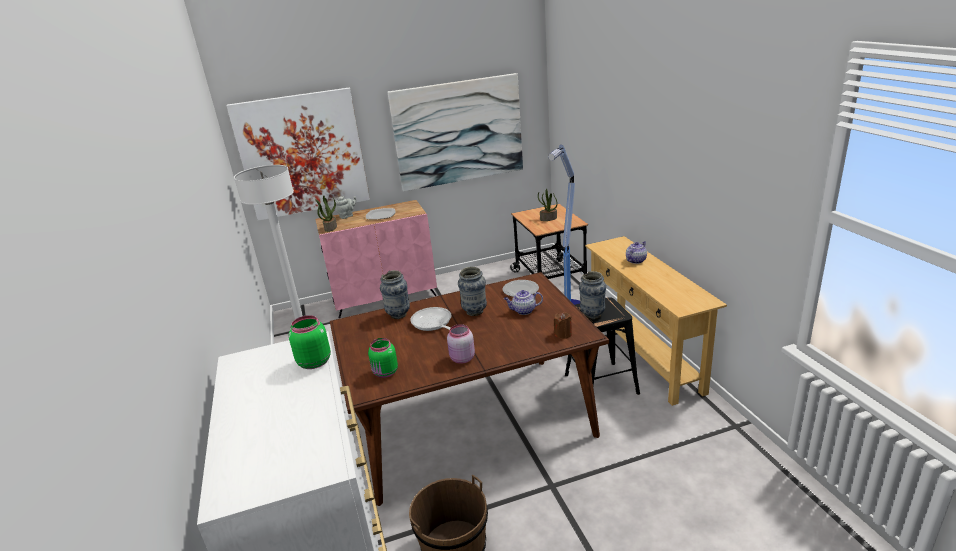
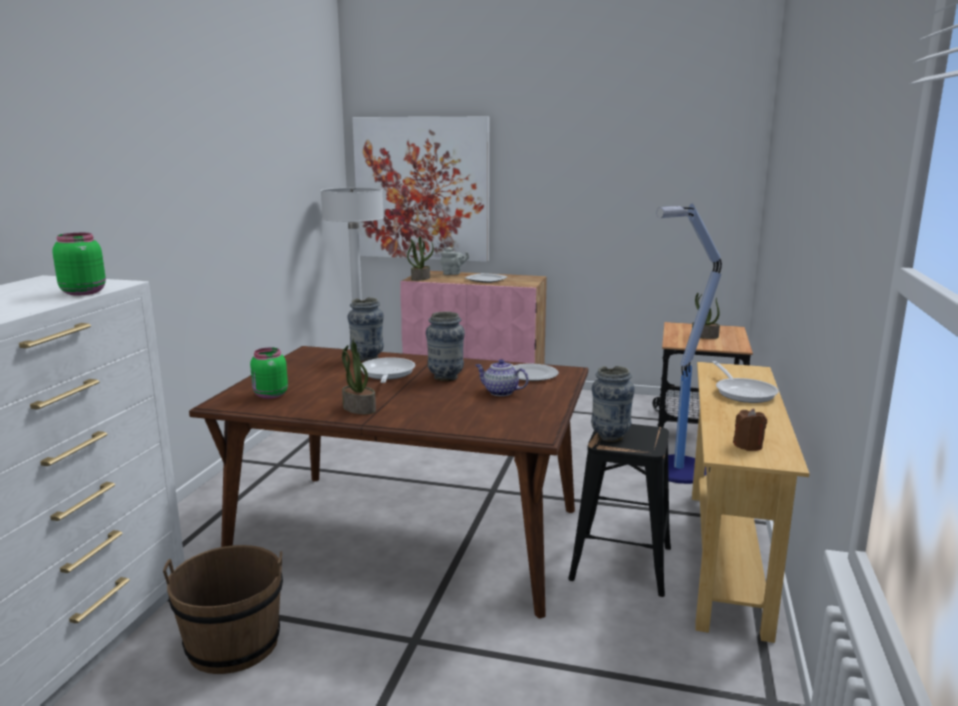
camera: 30 degrees right, 10 degrees down
(458, 132) = (620, 197): picture -> none
(461, 359) = (358, 409): pink jar -> potted plant
(563, 334) = (506, 424): brown candle -> brown candle (748, 446)
(636, 260) = (743, 392): teapot -> frying pan

